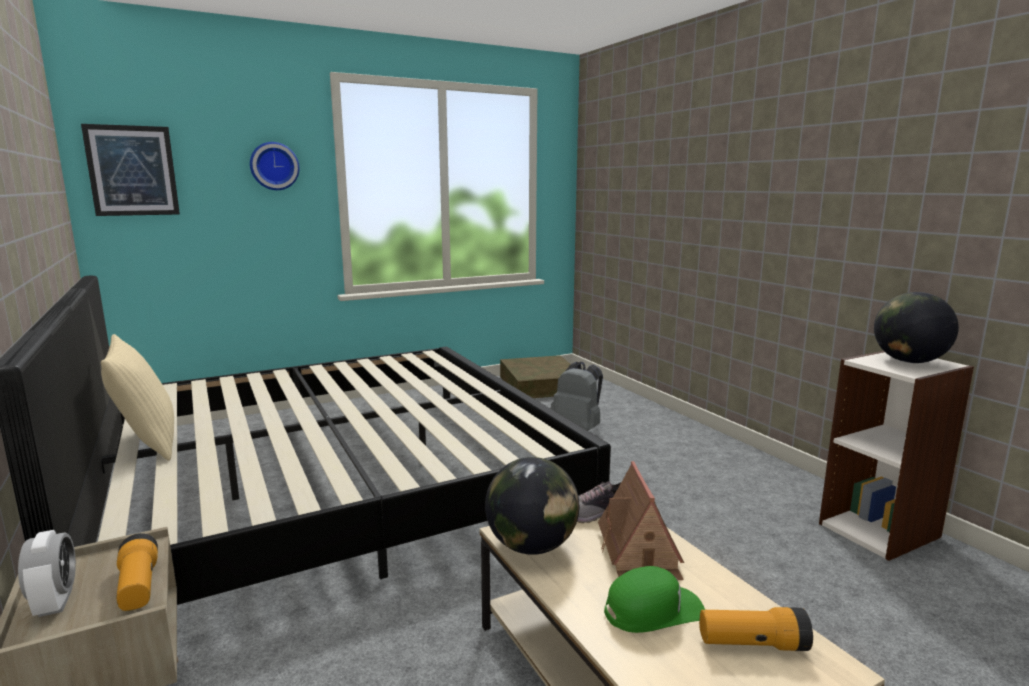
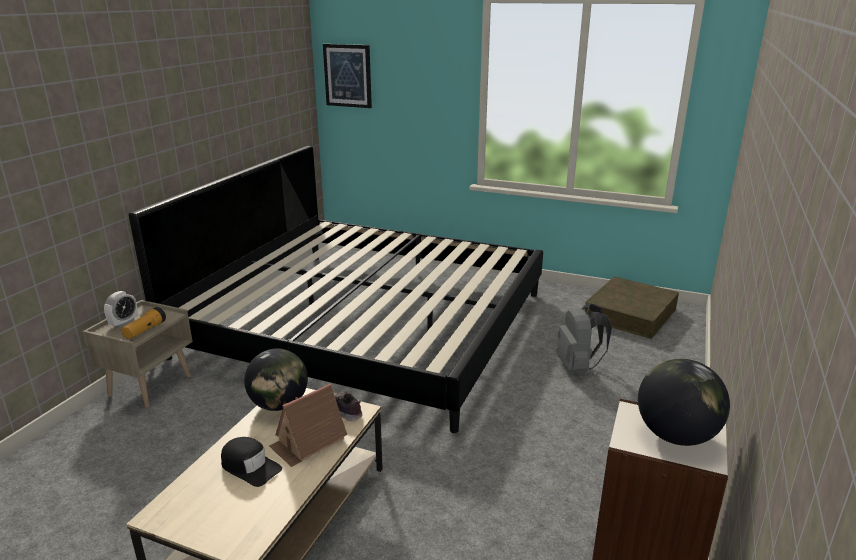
camera: 50 degrees right, 10 degrees up
(148, 444) = (272, 261): beige pillow -> none
(274, 166) = (434, 75): wall clock -> none
(653, 610) = (250, 466): green cap -> black cap
(752, 644) = (245, 510): flashlight -> none

